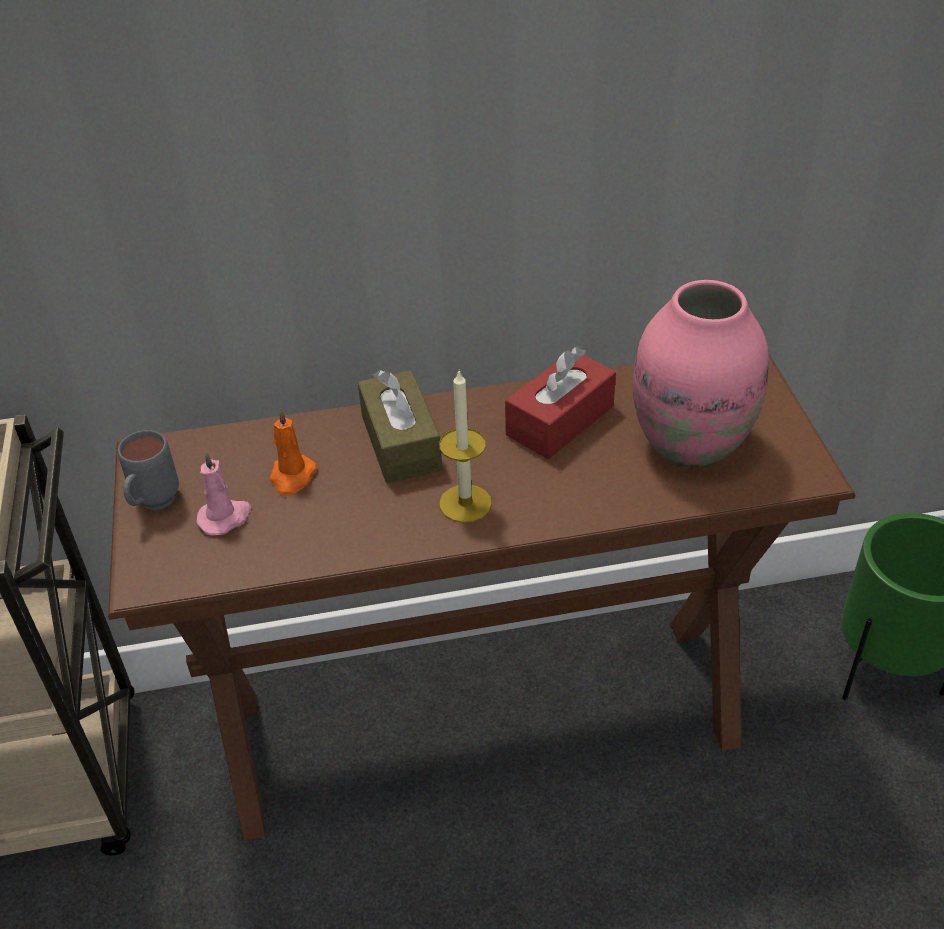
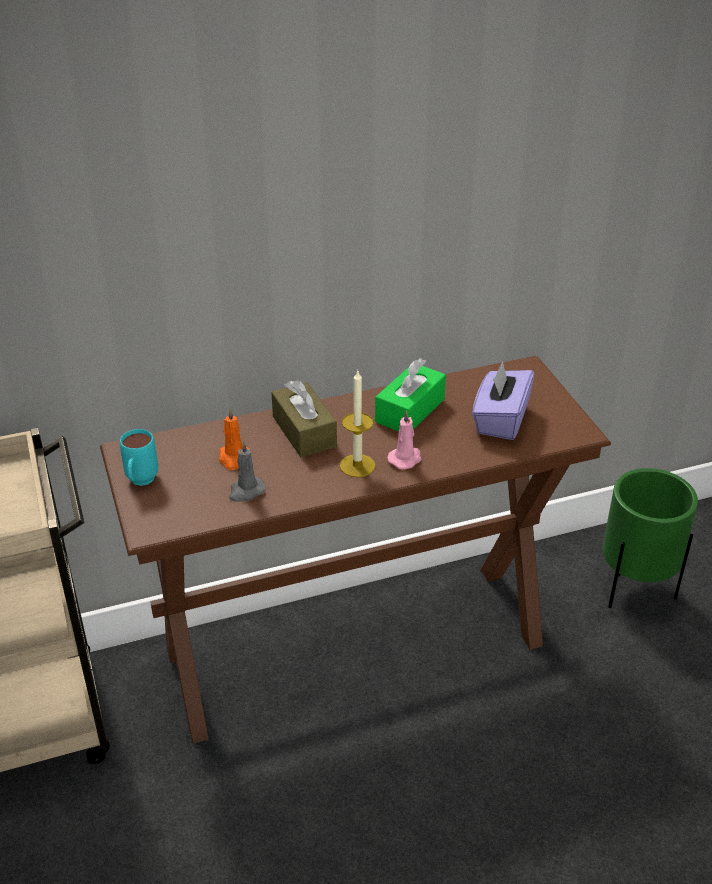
camera: 10 degrees left, 5 degrees down
(153, 505) = (140, 483): grey mug -> turquoise mug
(225, 517) = (194, 486): pink candle -> pink candle (405, 459)
(296, 532) = (246, 491): none -> grey candle
(560, 420) = (410, 410): red tissue box -> green tissue box
(691, 445) = (500, 420): pink vase -> purple tissue box

